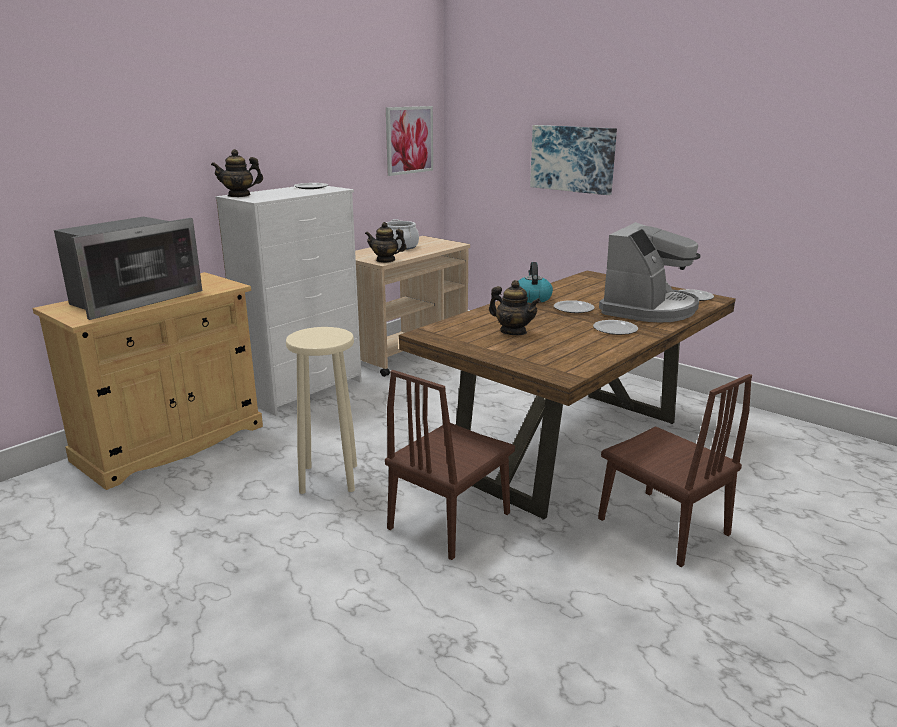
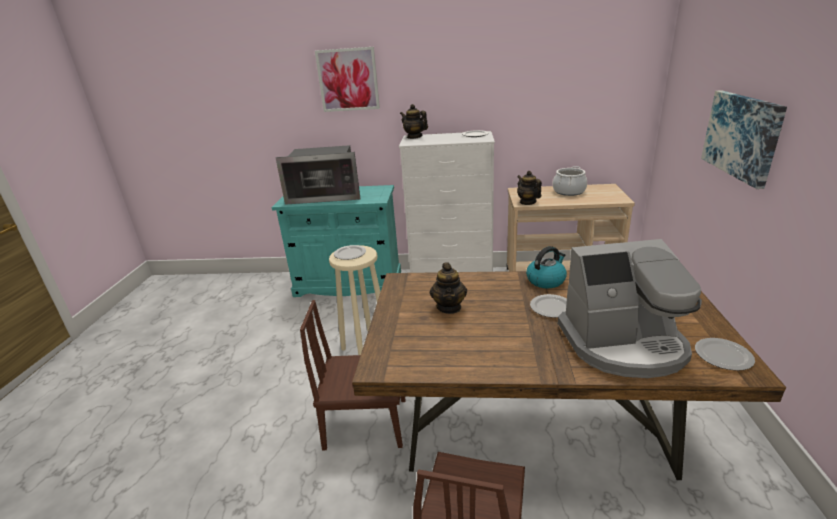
camera: 55 degrees right, 5 degrees up
(170, 443) = (348, 284): beige cabinet -> turquoise cabinet
(409, 140) = (612, 95): picture -> picture (348, 80)
(615, 329) = (529, 348): plate -> plate (350, 254)

